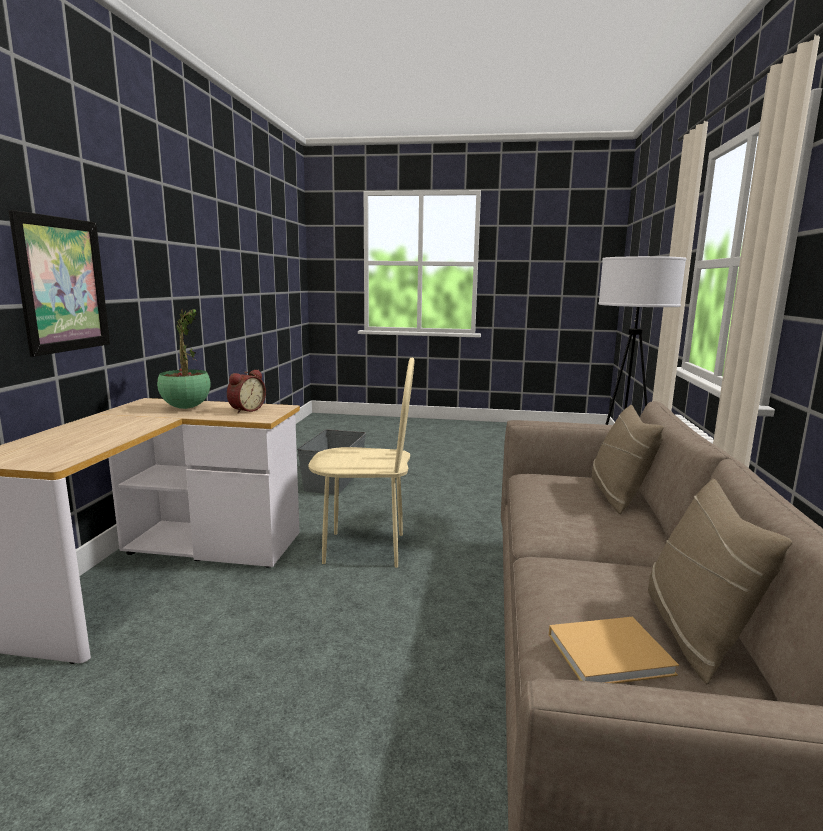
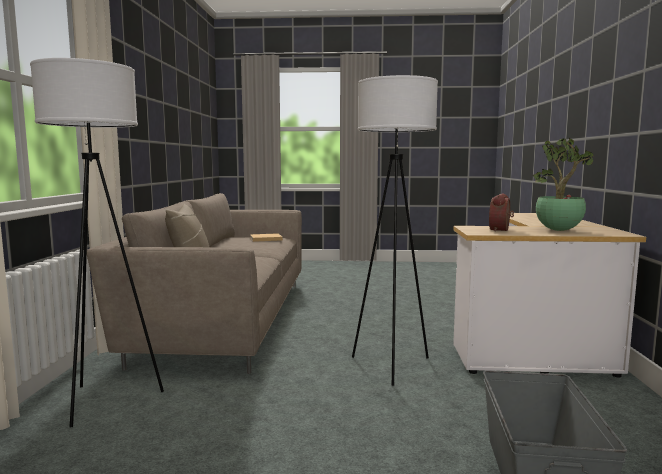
camera: 175 degrees right, 5 degrees down
(63, 285) = (615, 120): picture -> none
(364, 548) = (392, 366): beige chair -> white floor lamp
(695, 633) = (232, 241): beige pillow -> none

